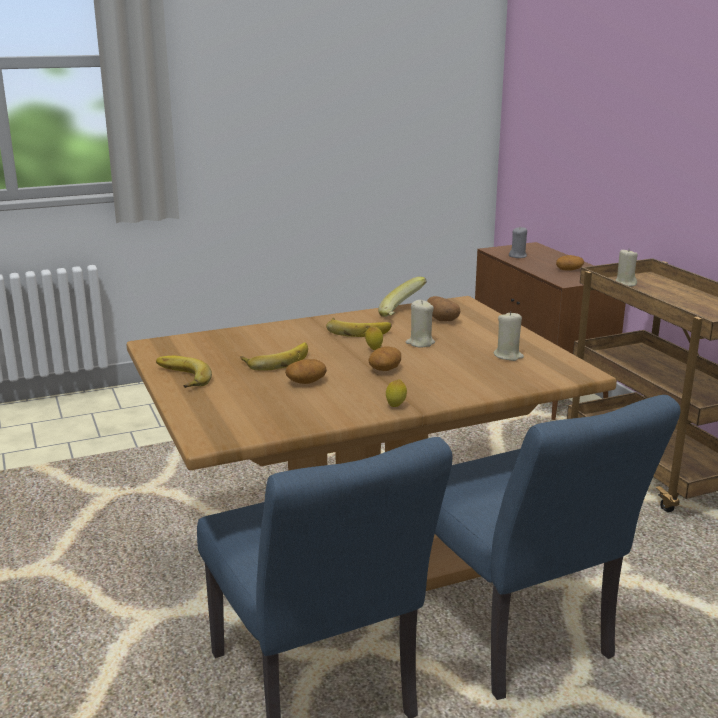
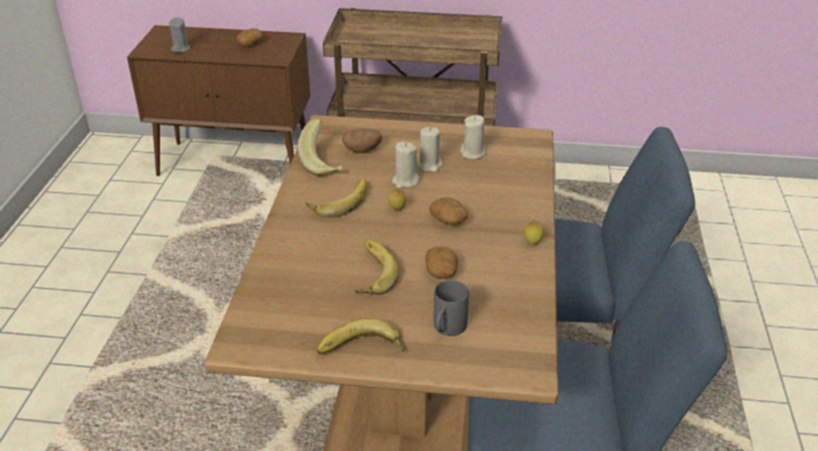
camera: 60 degrees left, 15 degrees up
(231, 400) = (447, 330): none -> grey mug
(624, 284) = (357, 42): beige candle -> beige candle (430, 165)

